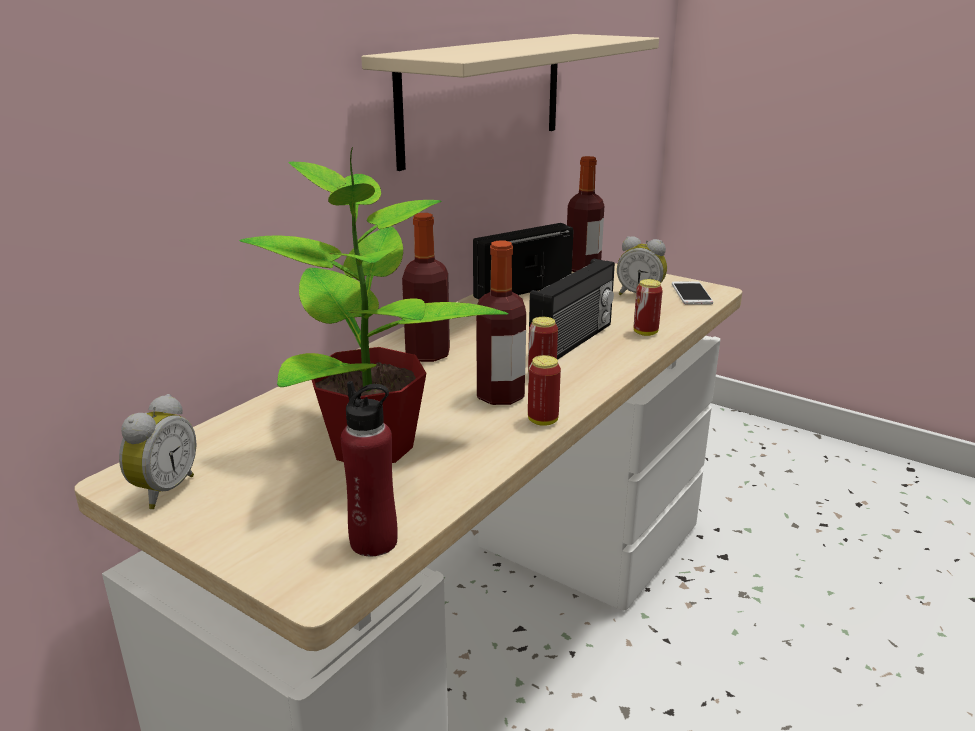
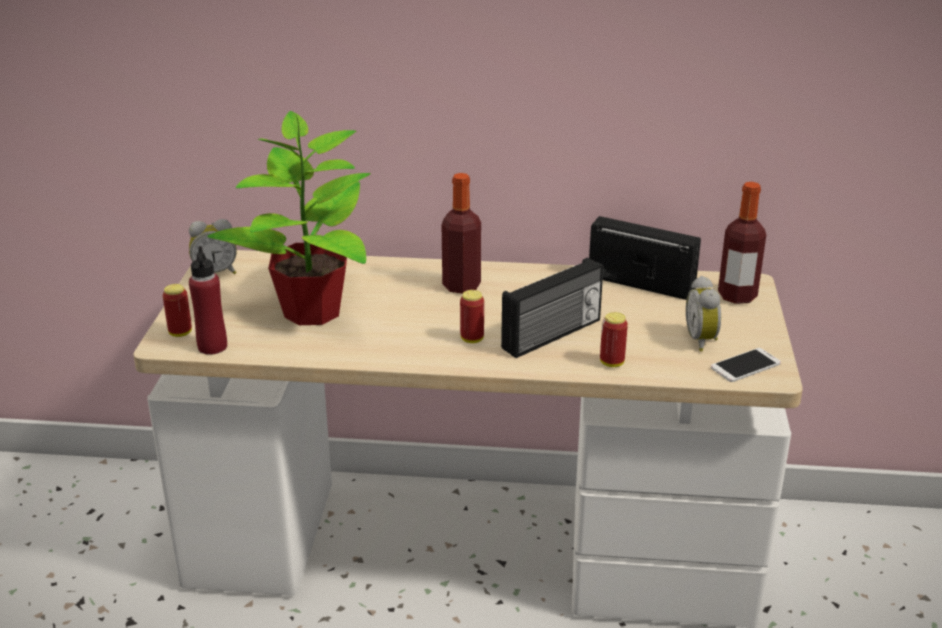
camera: 60 degrees right, 5 degrees up
(483, 96) = (654, 91): beige shelf -> none
(500, 396) = (422, 332): bottle -> none
(543, 421) = (400, 358): can -> can (180, 333)
(573, 341) = (553, 335): radio -> radio turned 45 degrees counterclockwise

